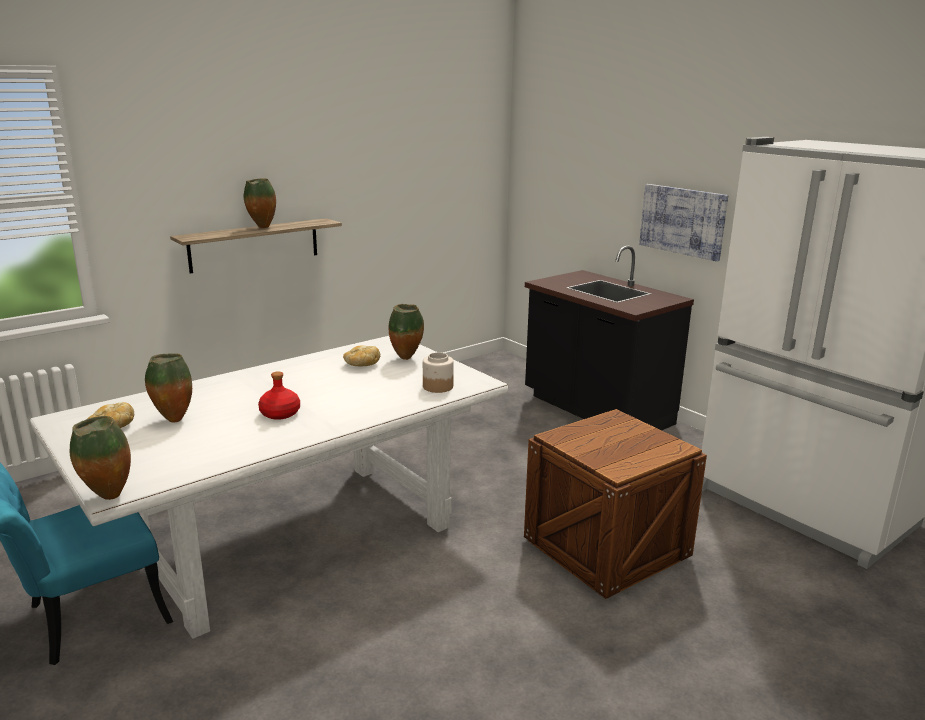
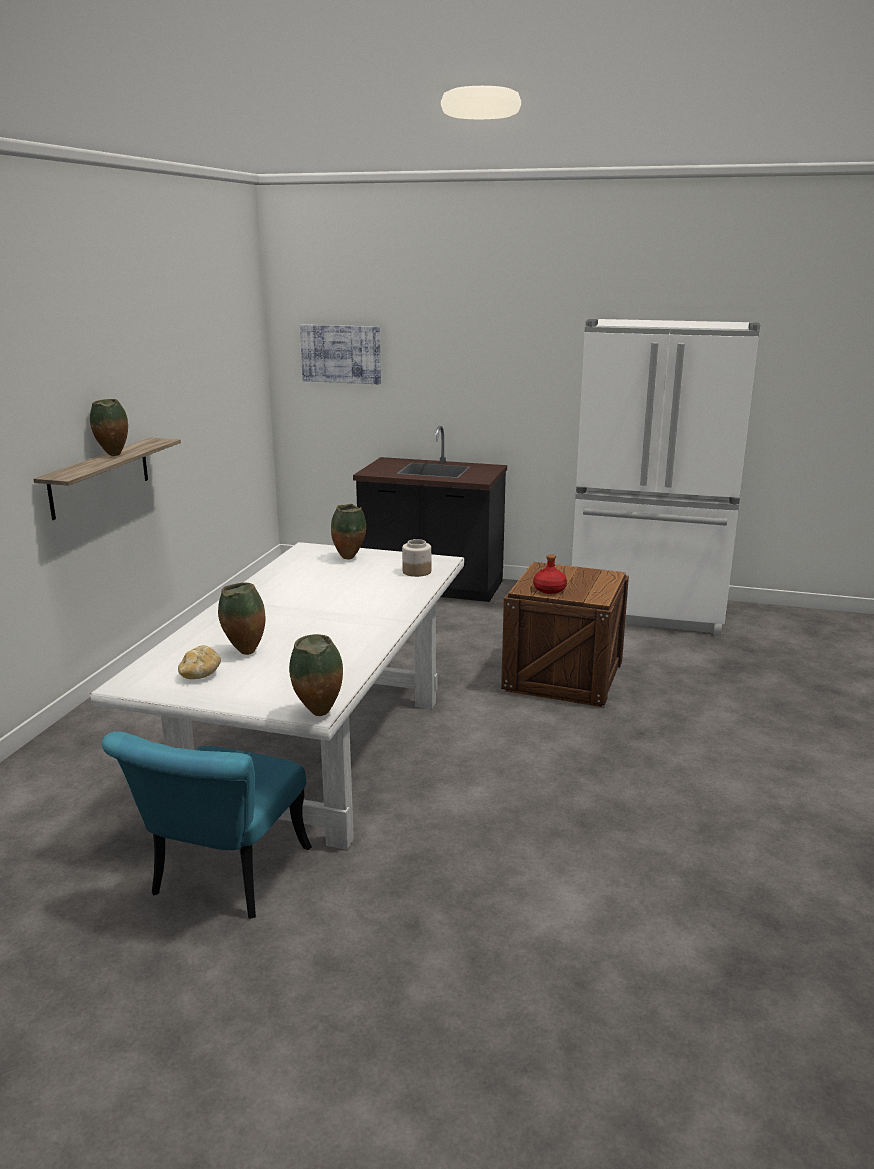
camera: 35 degrees left, 0 degrees up
(280, 414) = (331, 622): red bottle -> red bottle (550, 590)
(361, 365) = (321, 572): bread -> none
(682, 221) = (485, 397): picture -> picture (341, 354)

